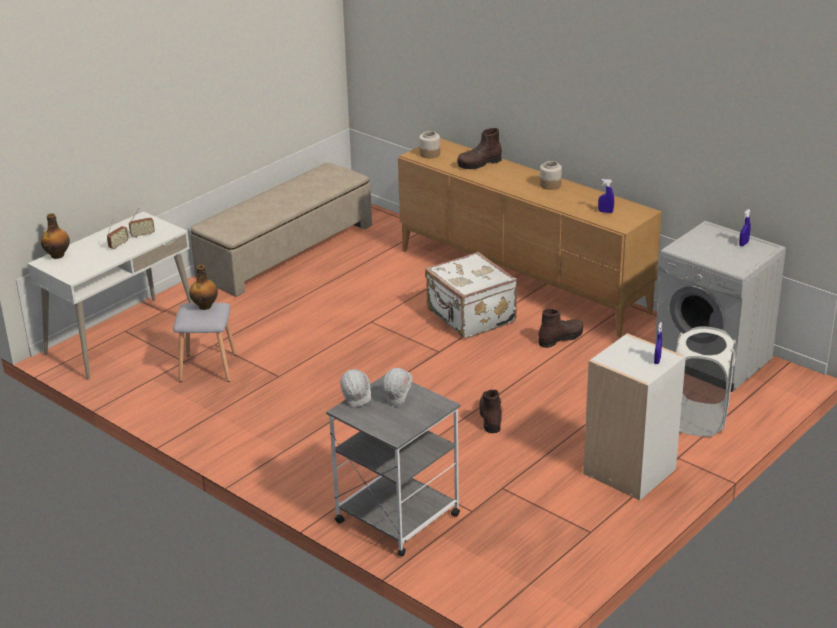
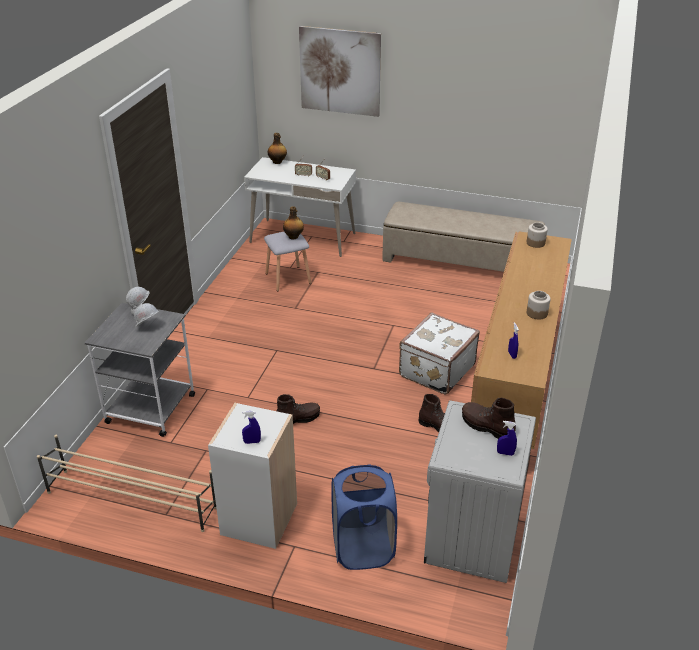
camera: 65 degrees right, 5 degrees up
(100, 92) = (340, 71): none -> picture
(479, 164) = (542, 269): brown boot -> brown boot (486, 427)
(552, 554) = (131, 499): none -> beige shoe rack
(699, 419) = (362, 548): white laundry basket -> blue laundry basket

